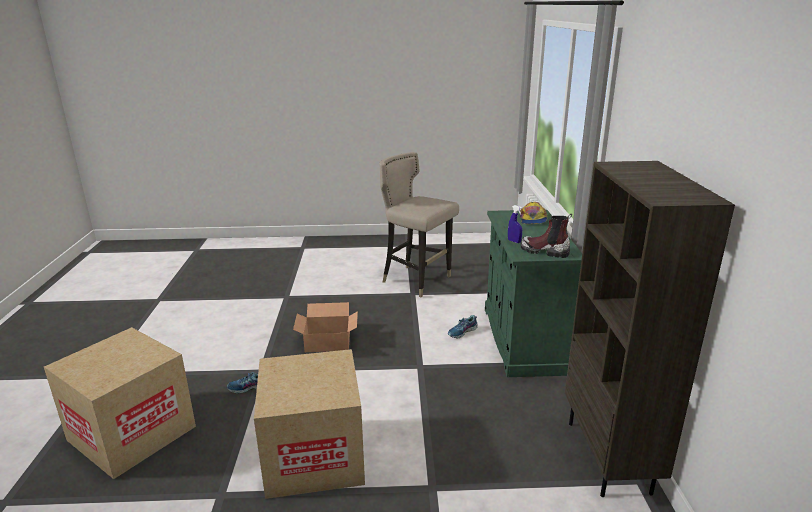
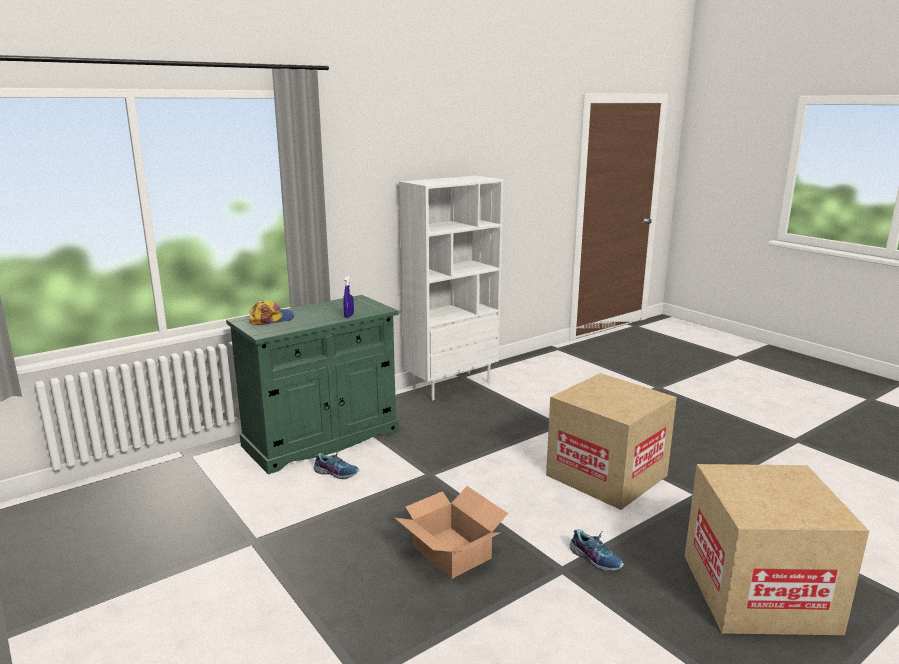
camera: 125 degrees left, 5 degrees down
(417, 280) = (200, 555): beige stool -> none
(544, 251) = (361, 305): boot -> none
(609, 457) = (451, 385): brown bookcase -> white bookcase

